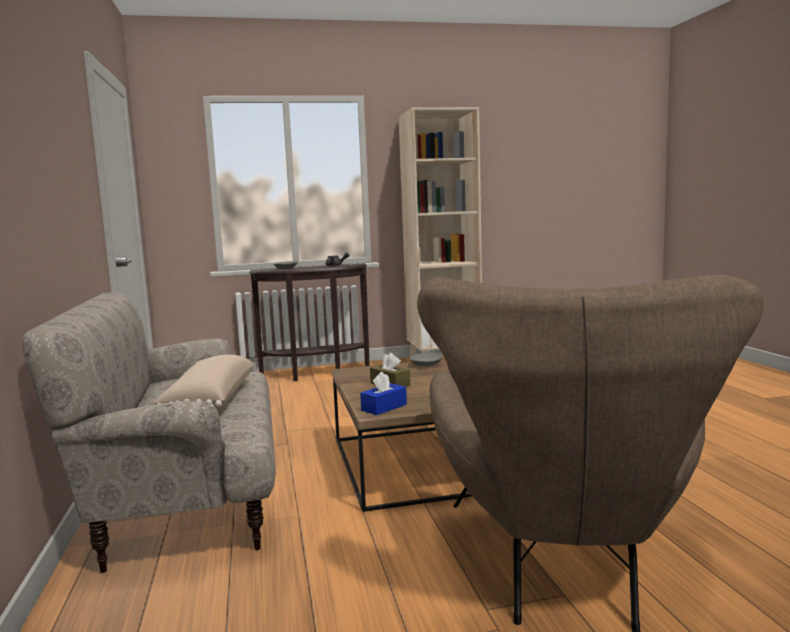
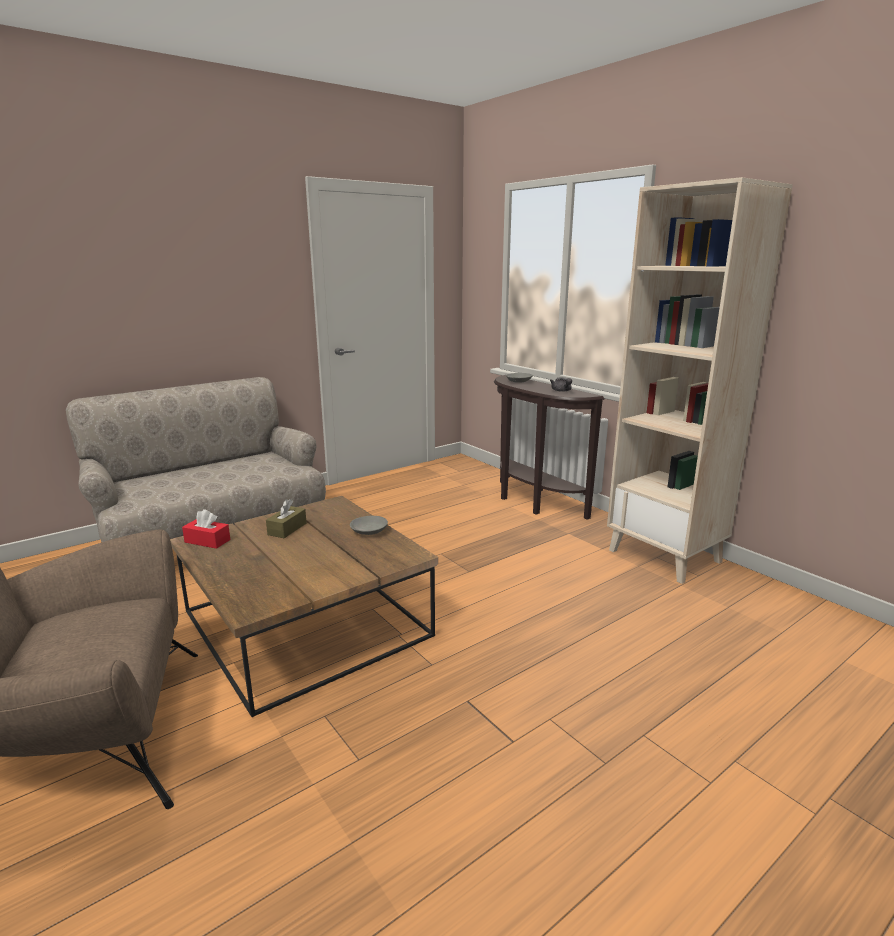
camera: 65 degrees right, 10 degrees up
(209, 401) = (209, 478): beige pillow -> none
(384, 407) = (207, 541): blue tissue box -> red tissue box

